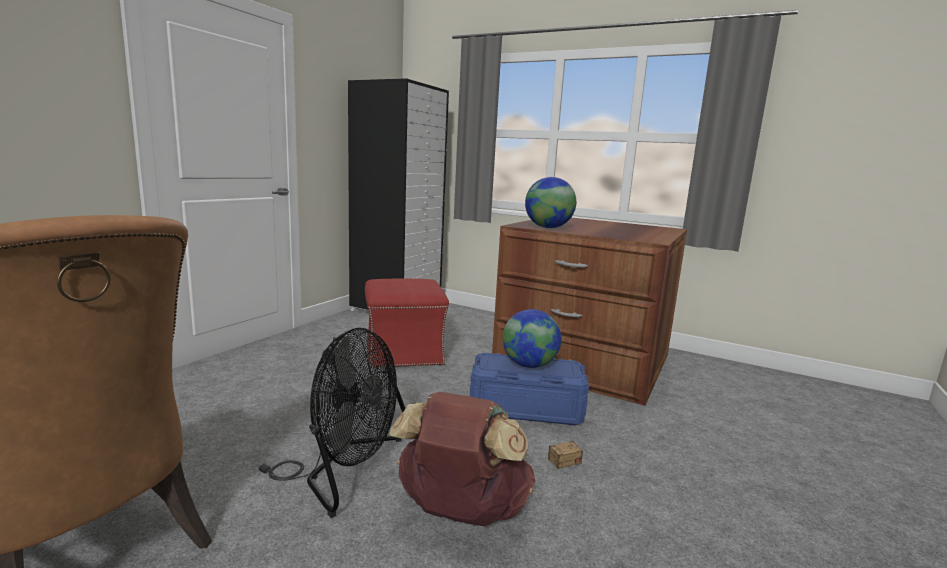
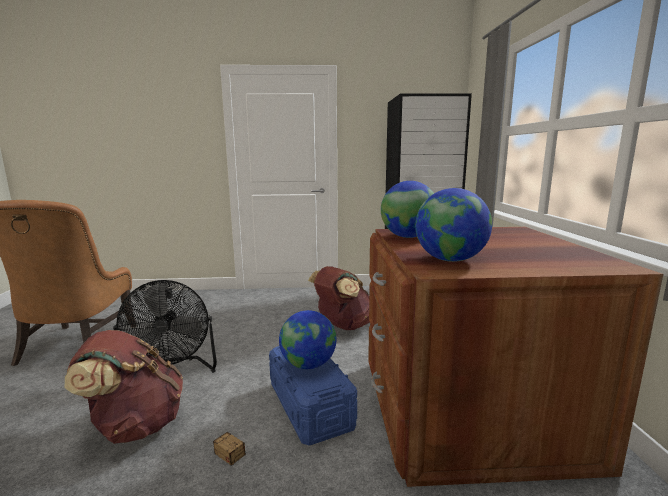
camera: 60 degrees right, 0 degrees up
(403, 353) = (343, 326): red ottoman -> brown backpack
(630, 235) = (450, 260): none -> globe

